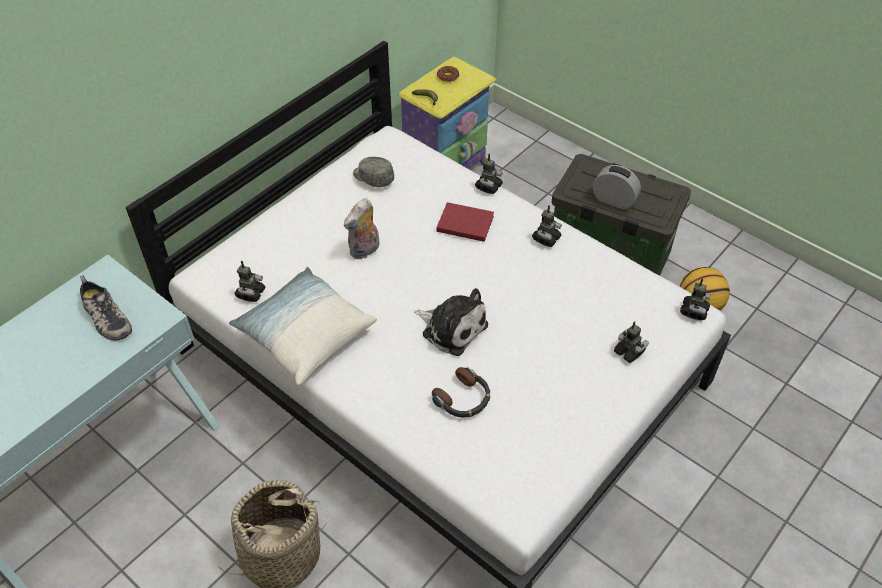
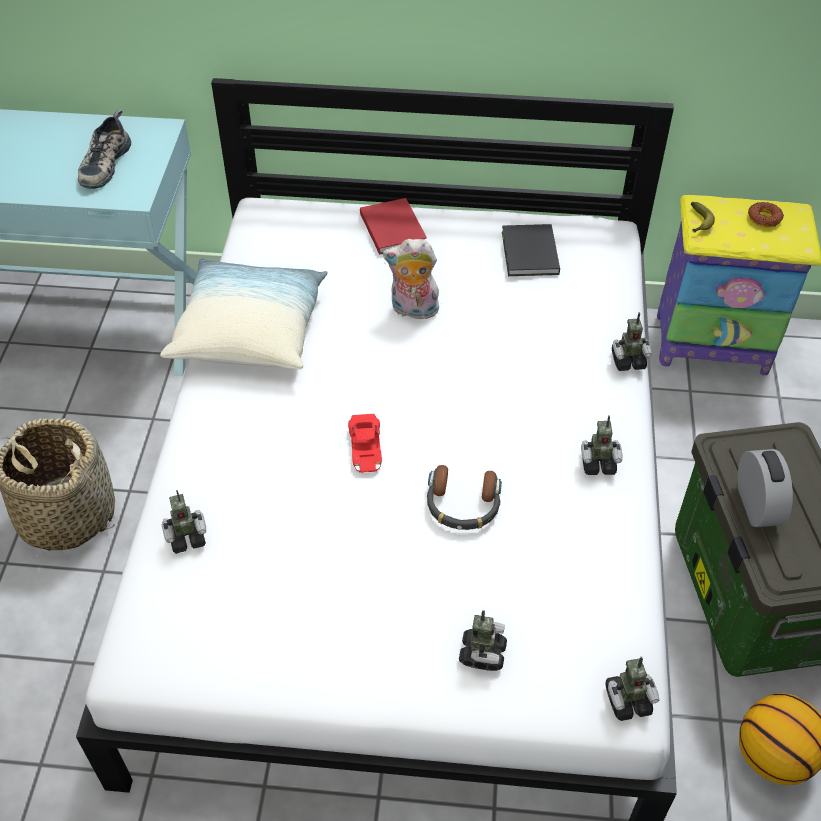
camera: 55 degrees right, 0 degrees up
(250, 293) = (270, 259): toy robot -> toy robot (187, 537)
(373, 178) = (529, 254): grey cap -> black book
(452, 328) = (365, 448): plush toy -> red toy car
(463, 399) = (266, 515): headphones -> headphones (462, 505)
(464, 223) = (540, 369): red book -> red book (393, 227)

